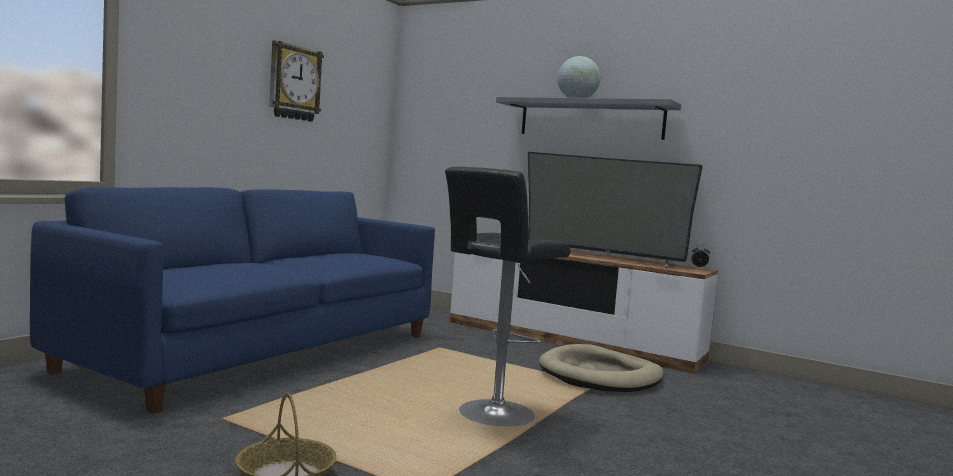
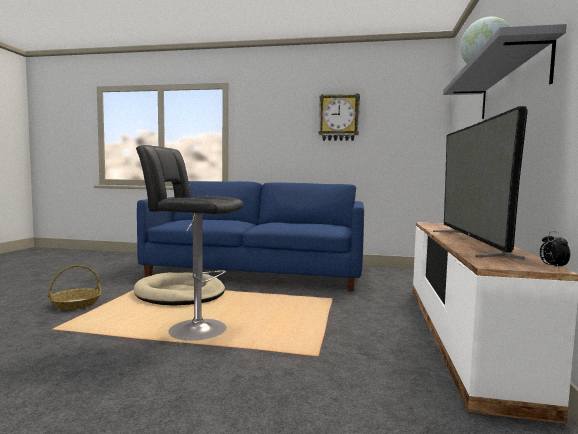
camera: 70 degrees right, 0 degrees up
(600, 375) = (354, 356): beige dog bed -> beige dog bed (180, 294)

